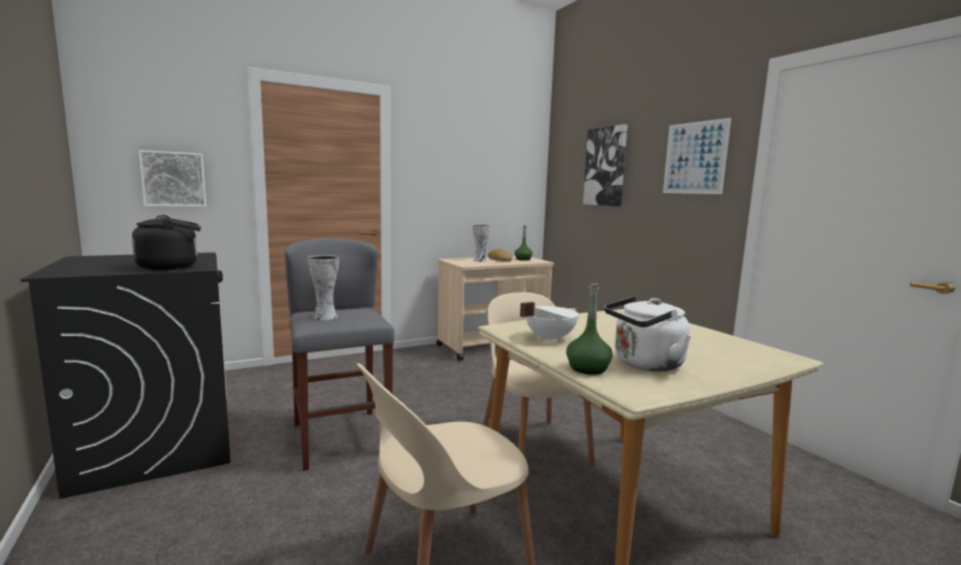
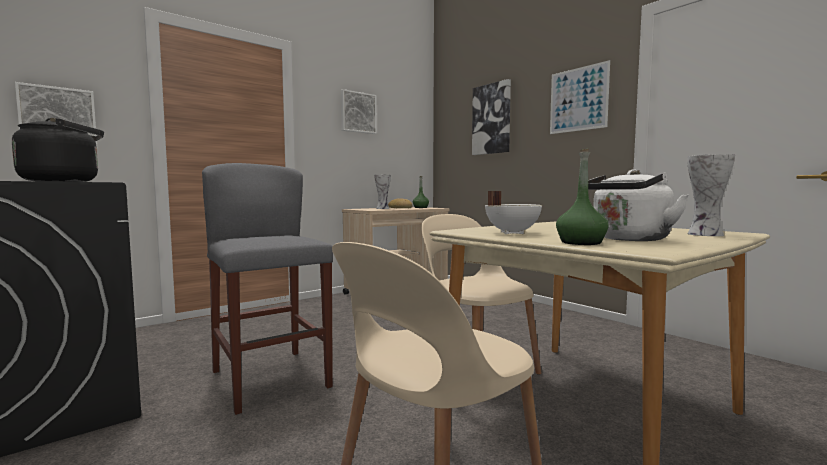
camera: 10 degrees left, 5 degrees down
(324, 317) = (252, 238): vase -> vase (703, 234)
(460, 156) = (357, 112): none -> picture

